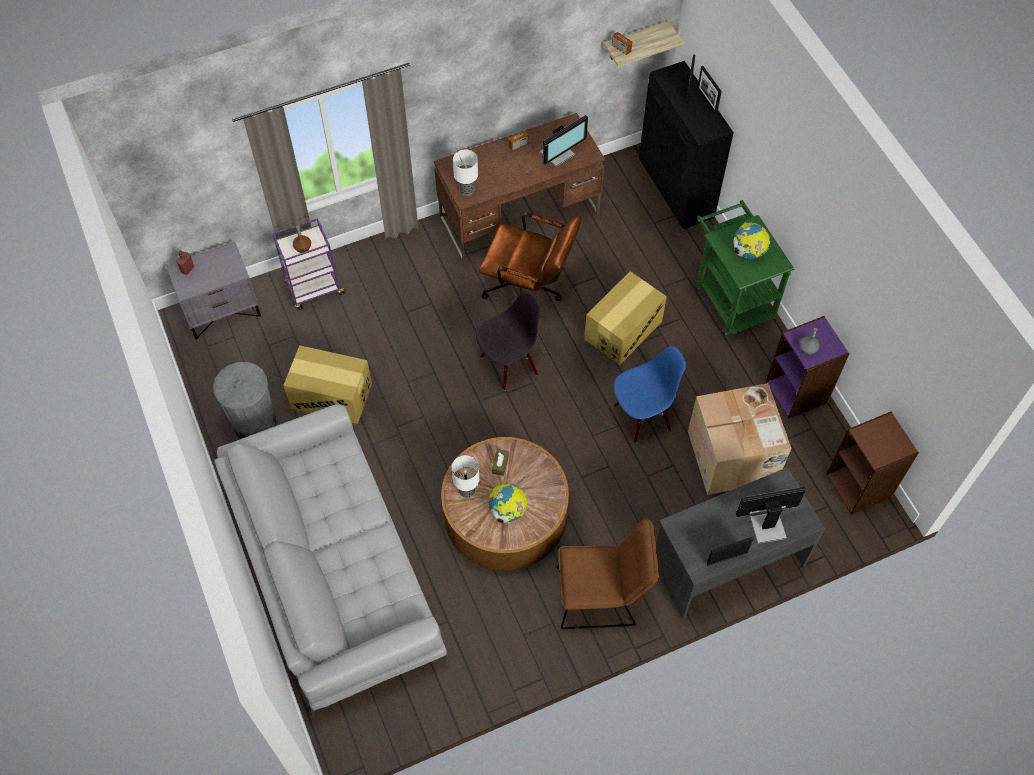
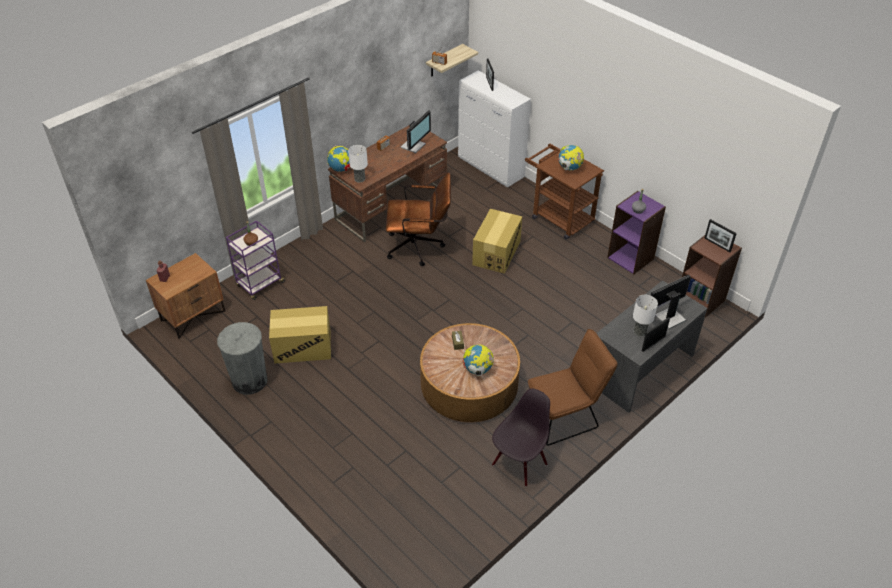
camera: 20 degrees left, 15 degrees down
(222, 310) = (193, 315): grey nightstand -> brown nightstand
(334, 569) = (355, 458): grey sofa -> none
(449, 167) = (341, 169): none -> globe
(466, 491) = (441, 366): table lamp -> table lamp (640, 332)
(509, 364) = (426, 293): black chair -> black chair (519, 463)
(642, 416) = (536, 299): blue chair -> none
(676, 190) = (491, 168): black cabinet -> white cabinet
(707, 100) = (504, 86): picture frame -> picture frame (717, 245)
(730, 297) = (558, 217): green cart -> brown cart
(733, 457) = (610, 306): cardboard box -> none

